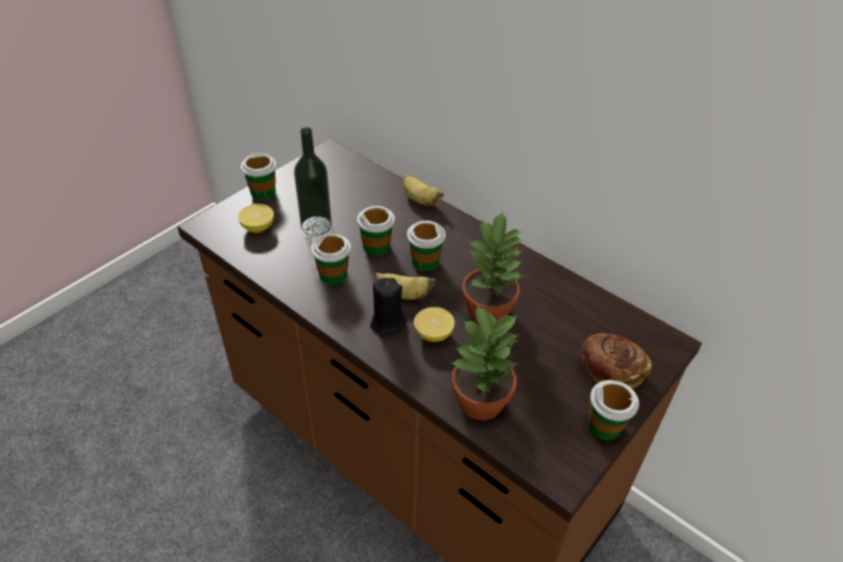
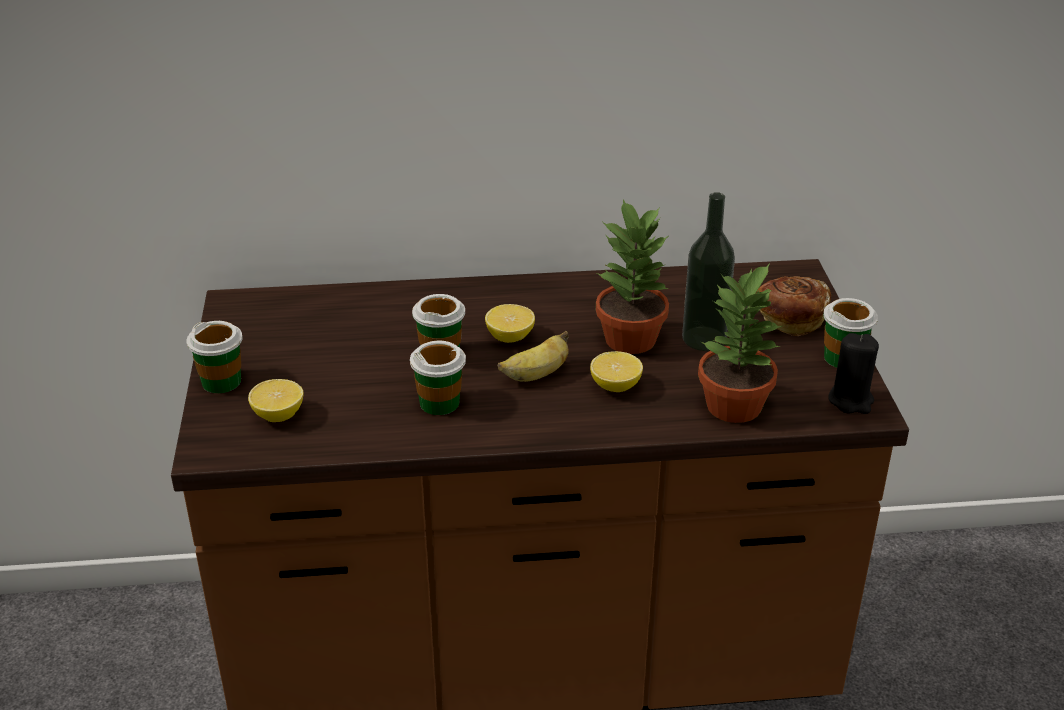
camera: 45 degrees left, 10 degrees down
(316, 226) = (343, 374): bottle -> bottle (704, 338)
(387, 323) = (561, 405): black candle -> black candle (851, 400)
(419, 200) = (414, 290): banana -> none
(425, 261) = (510, 337): cup -> lemon

